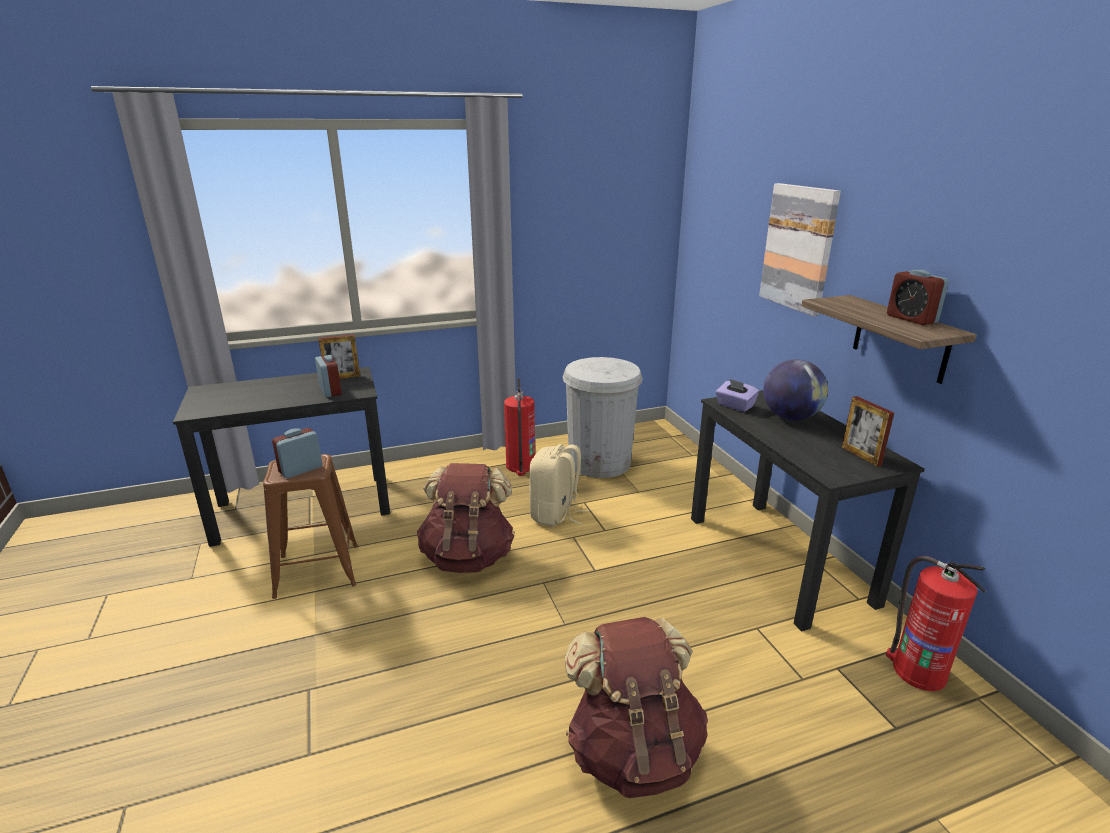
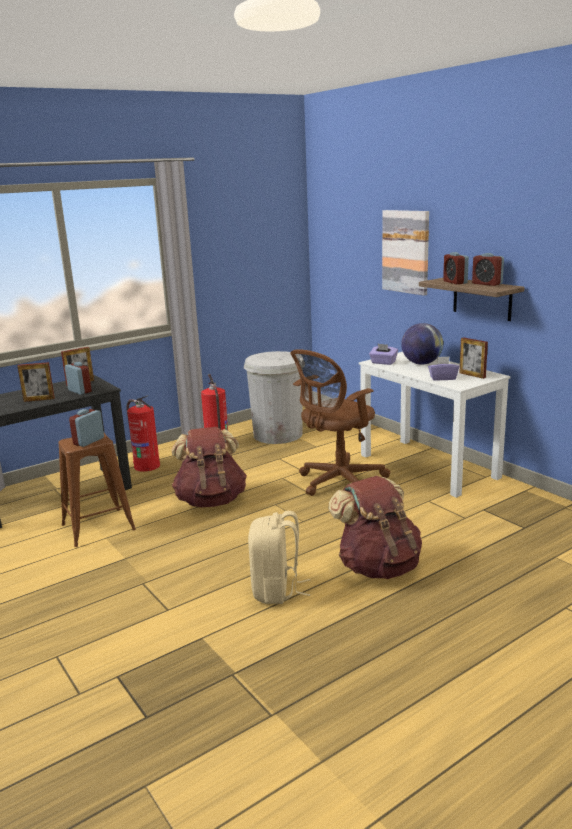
camera: 15 degrees left, 5 degrees down
(276, 397) = (39, 399): none -> picture frame
(555, 514) = (262, 468): beige backpack -> beige backpack (277, 590)
(642, 561) = (338, 482): none -> brown office chair
(778, 559) = (428, 466): black desk -> white desk
(811, 454) = (442, 378): none -> purple tissue box
(859, 308) = (455, 282): none -> alarm clock
(917, 671) = (529, 502): fire extinguisher -> fire extinguisher (146, 466)

